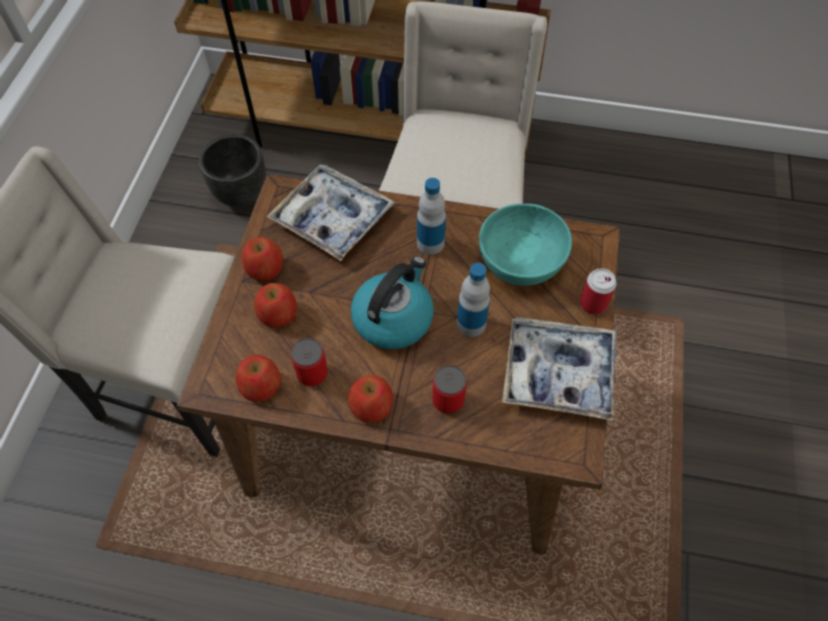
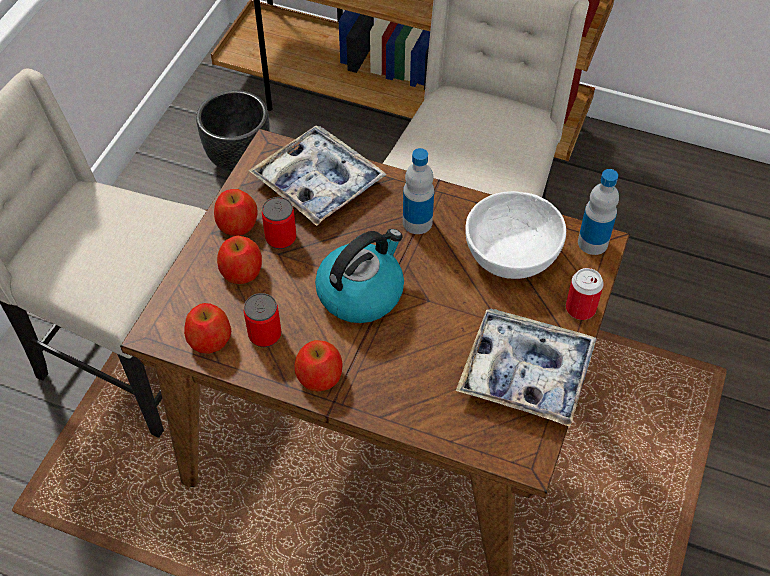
camera: 10 degrees right, 5 degrees down
(448, 400) = (401, 382): can -> can (281, 238)
(471, 324) = (442, 310): bottle -> bottle (592, 242)
(520, 260) = (511, 253): turquoise bowl -> white bowl

